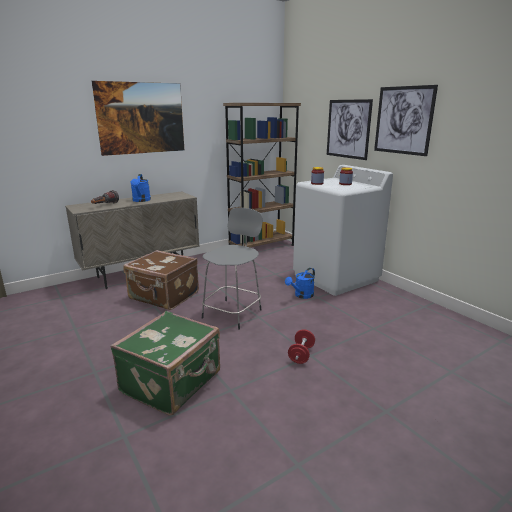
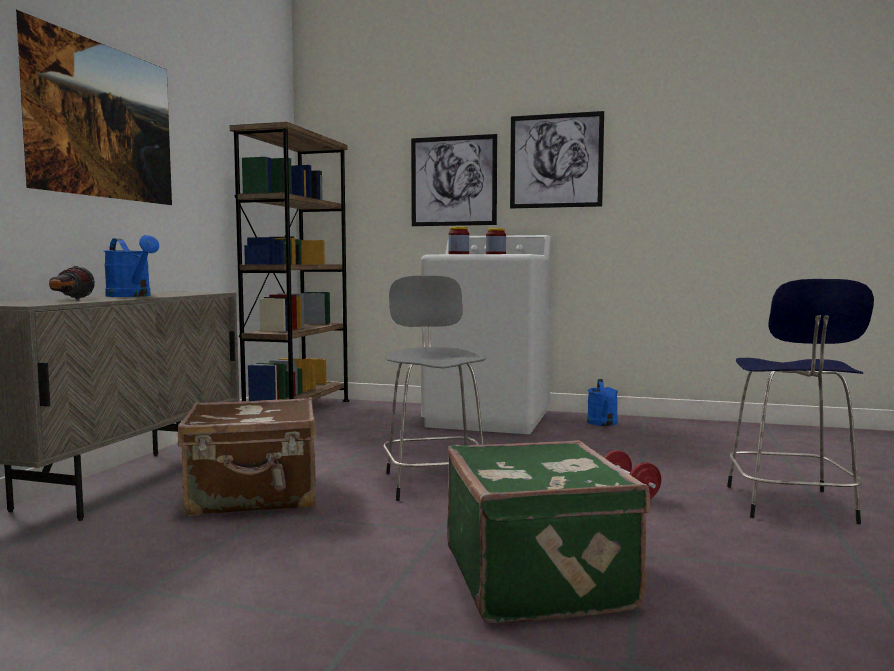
camera: 40 degrees left, 15 degrees down
(301, 295) = (488, 443): blue watering can -> blue watering can (603, 424)
(367, 403) = (790, 505): none -> blue stool

